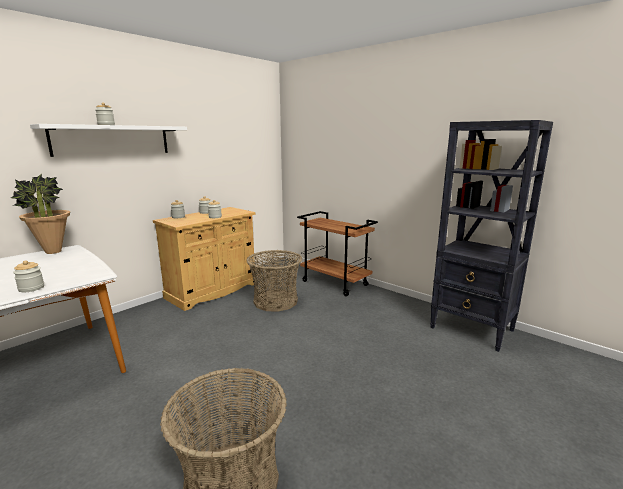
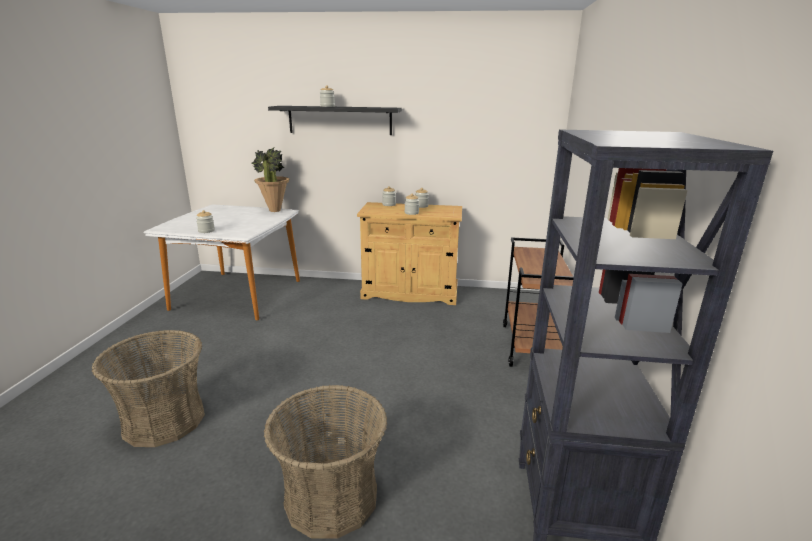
camera: 55 degrees right, 5 degrees up
(112, 140) = (340, 120): white shelf -> black shelf
(275, 301) = (434, 330): basket -> basket (331, 498)

